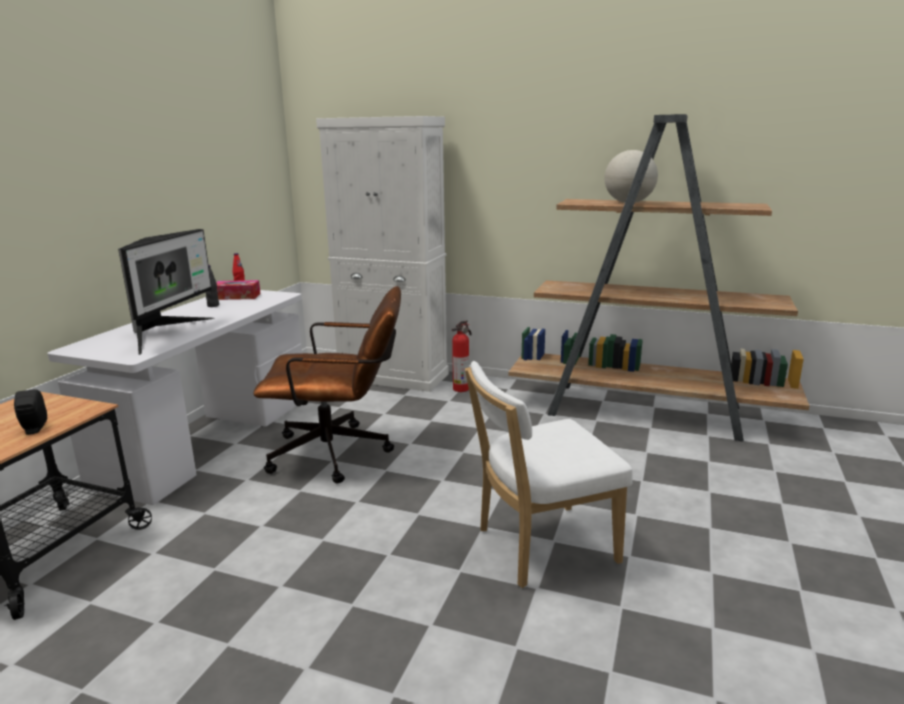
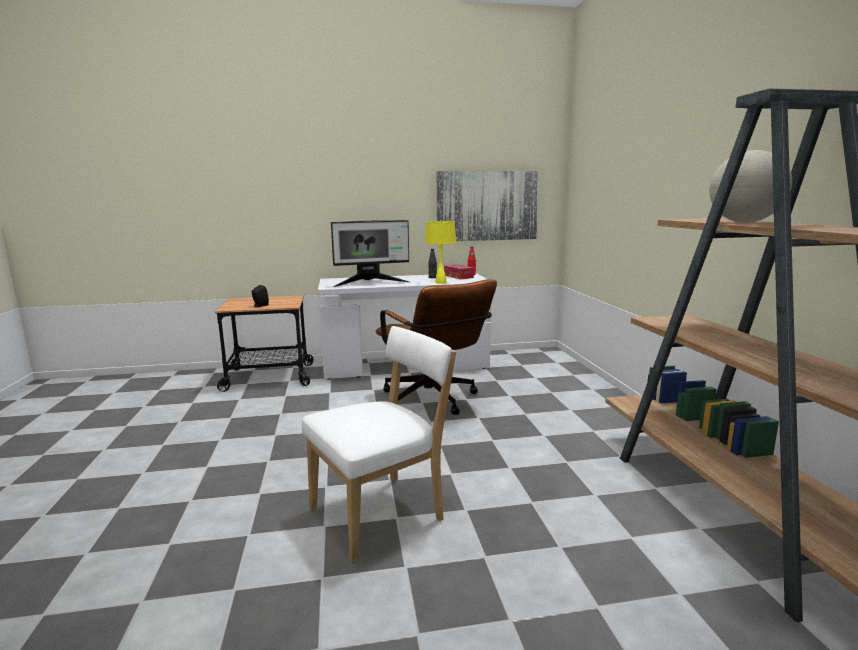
camera: 60 degrees right, 5 degrees down
(229, 195) = (487, 206): none -> picture
(252, 308) = (440, 282): none -> yellow table lamp
(393, 376) = (574, 379): white cabinet -> none
(462, 388) = (602, 408): fire extinguisher -> none
(540, 546) = (382, 513): white chair -> white chair turned 105 degrees clockwise

